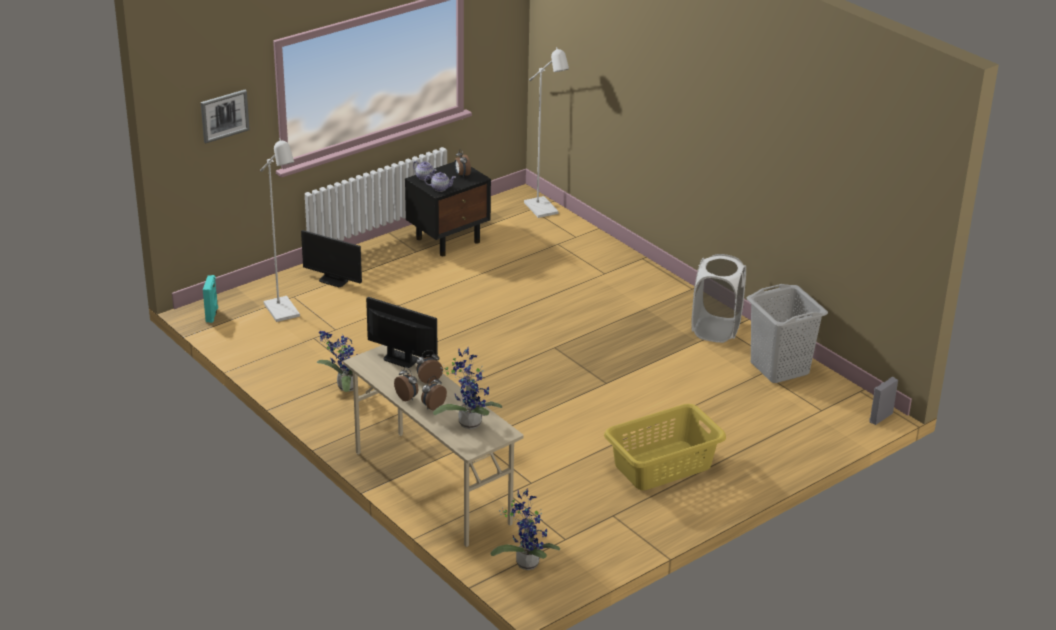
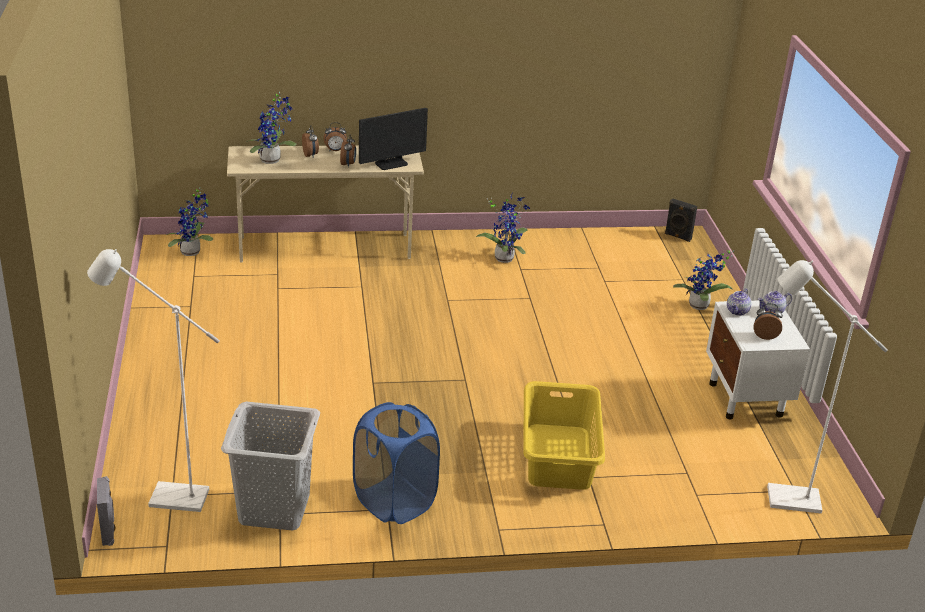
camera: 120 degrees right, 0 degrees up
(212, 315) = (677, 237): turquoise speaker -> black speaker
(224, 115) = (757, 77): picture -> none
(284, 313) = (653, 267): white floor lamp -> white floor lamp (168, 497)
(333, 280) = (700, 307): monitor -> potted plant
(448, 240) = (746, 400): black nightstand -> white nightstand
(663, 466) = (216, 357): yellow laundry basket -> yellow laundry basket (558, 457)
(716, 329) = (394, 502): white laundry basket -> blue laundry basket

